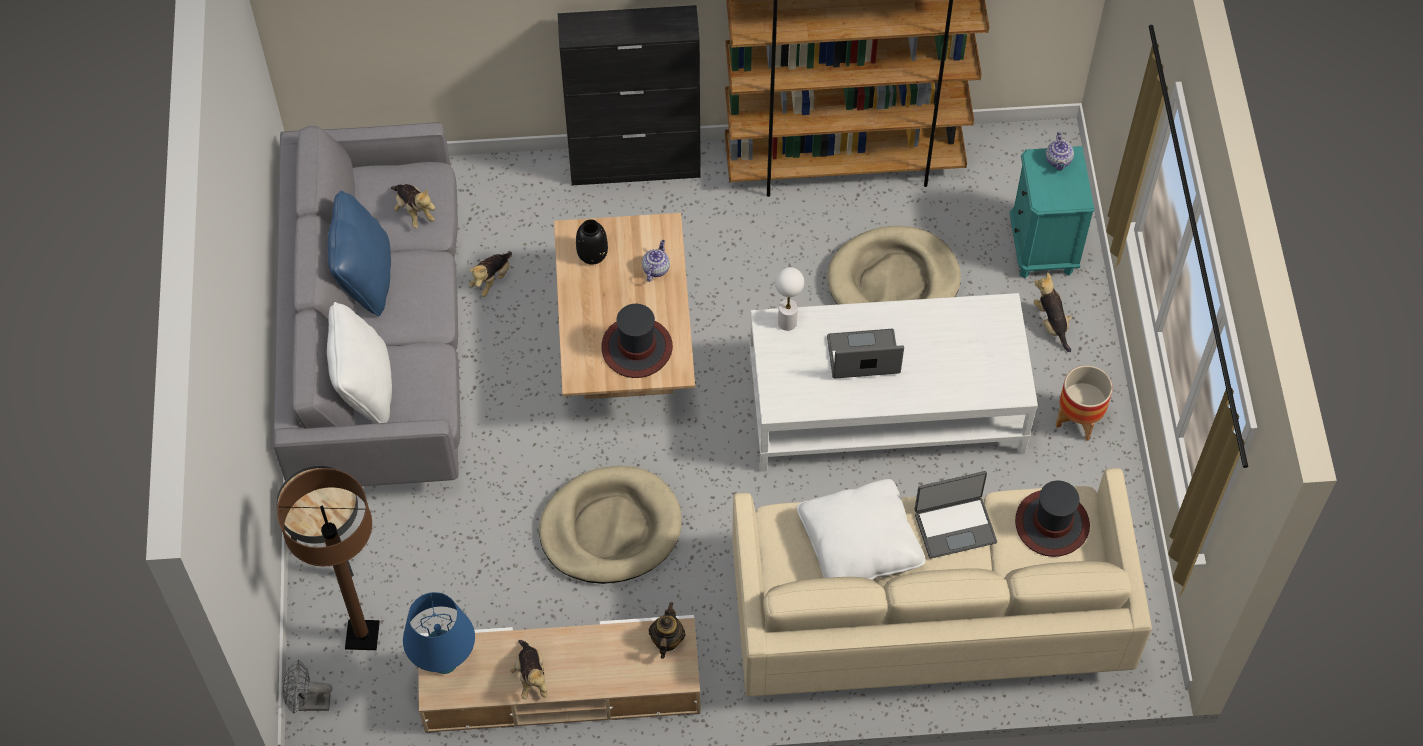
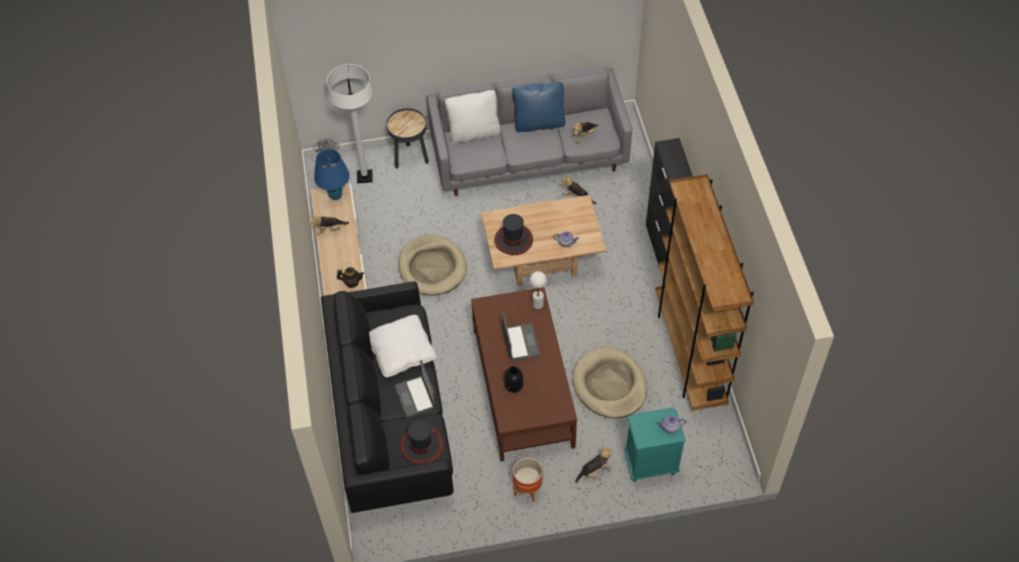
camera: 85 degrees right, 5 degrees down
(362, 635) = (364, 177): brown floor lamp -> white floor lamp
(592, 254) = (570, 213): black vase -> black vase (514, 386)
(884, 407) = (522, 387): white coffee table -> brown coffee table
(925, 616) = (391, 416): beige sofa -> black sofa

